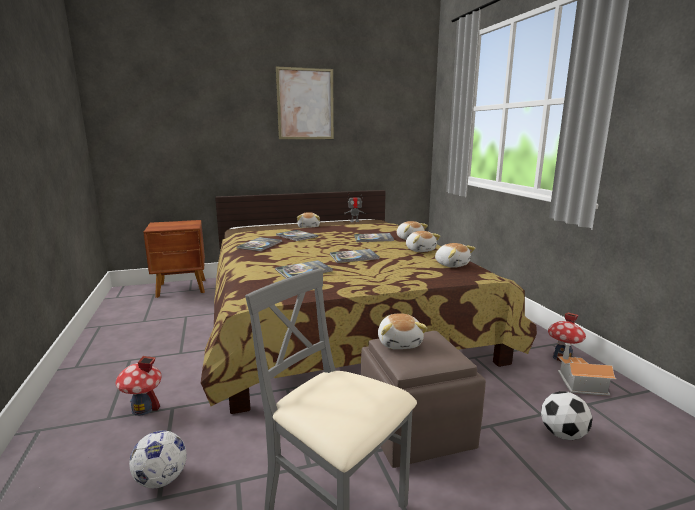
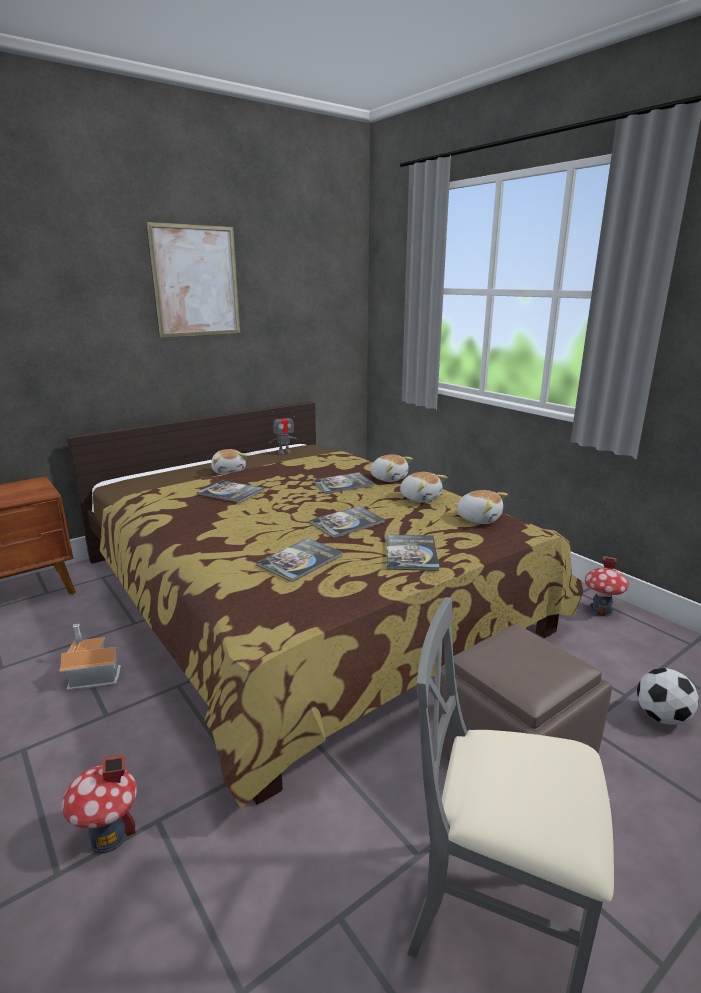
camera: 20 degrees left, 5 degrees up
(162, 479) = (224, 957): football -> none
(260, 245) = (189, 517): book -> book (411, 553)
(400, 343) = (496, 656): plush toy -> none
(579, 383) = (636, 642): toy house -> toy house (91, 672)

